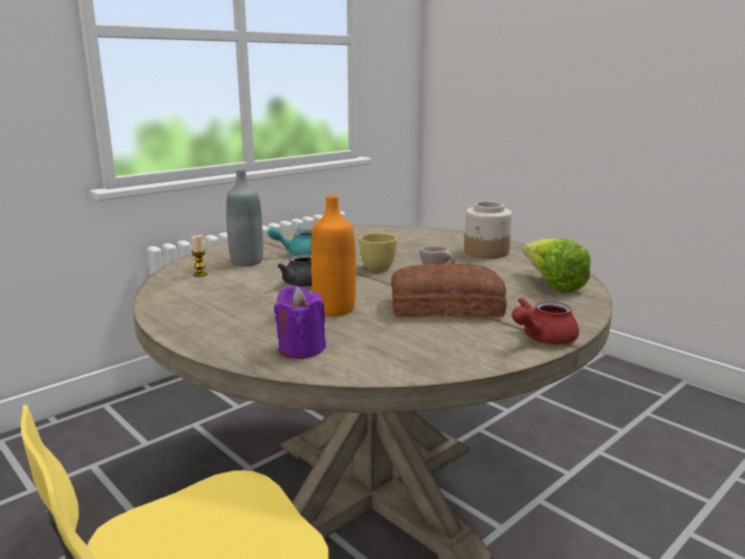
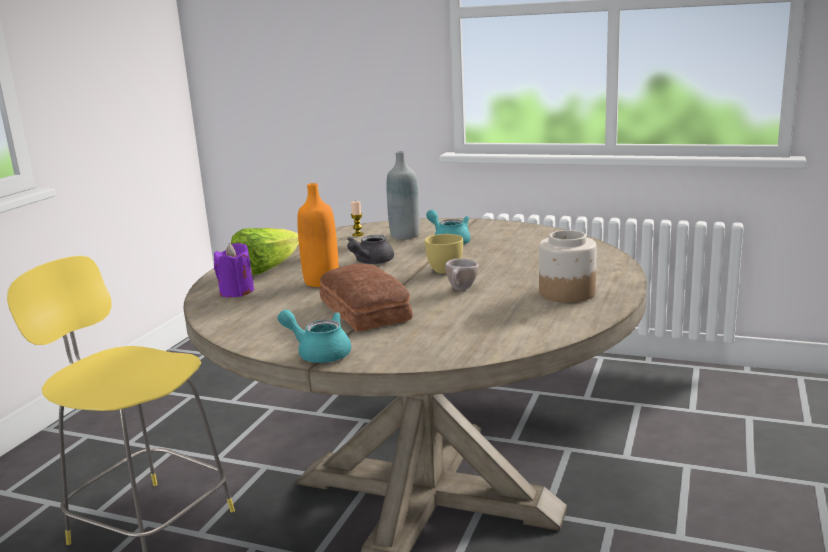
camera: 65 degrees right, 0 degrees up
(542, 338) = (319, 353): red teapot -> turquoise teapot
(552, 285) = (484, 336): lettuce -> lettuce (266, 269)

